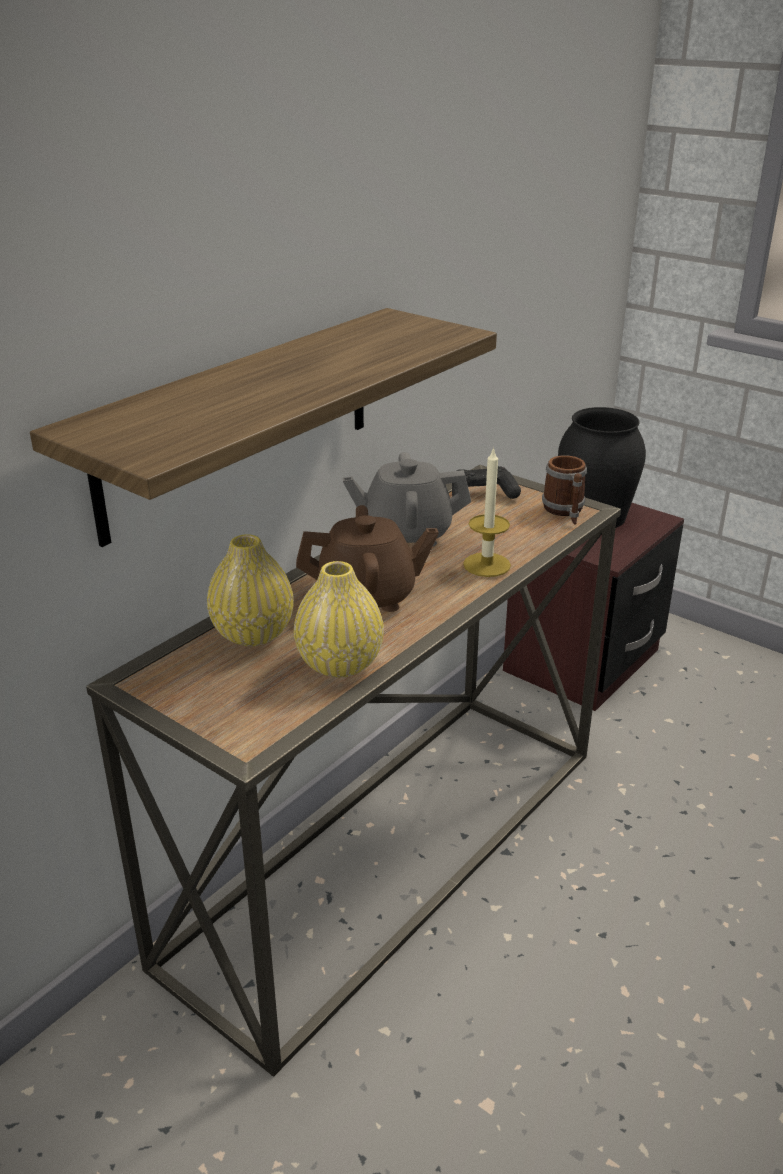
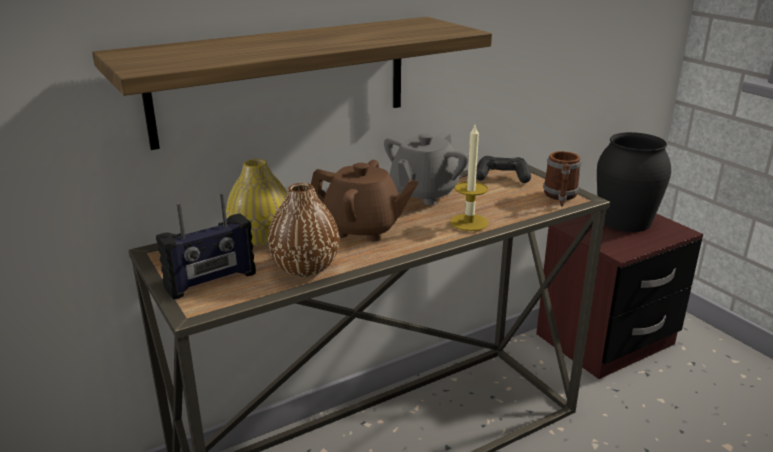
camera: 20 degrees right, 5 degrees down
(238, 708) = (211, 282): none -> radio
(339, 664) = (305, 267): yellow vase -> brown vase
(406, 534) = (423, 194): grey teapot -> grey teapot turned 75 degrees counterclockwise

